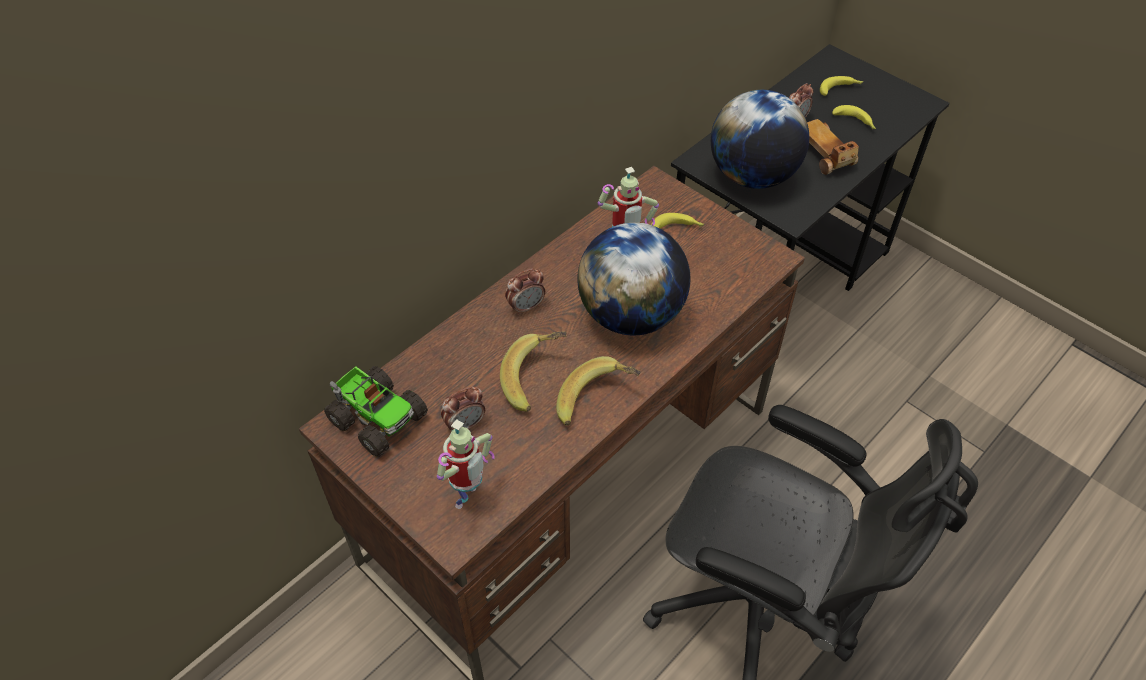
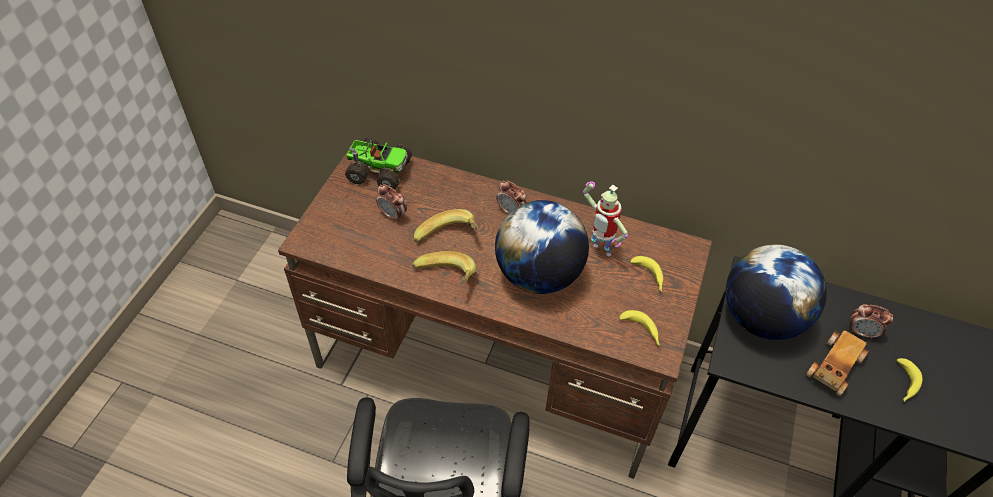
camera: 65 degrees right, 0 degrees up
(377, 418) = (378, 171): toy truck -> toy truck turned 90 degrees counterclockwise
(469, 499) = (335, 238): toy robot -> none
(840, 89) = (944, 359): banana -> banana (641, 331)

